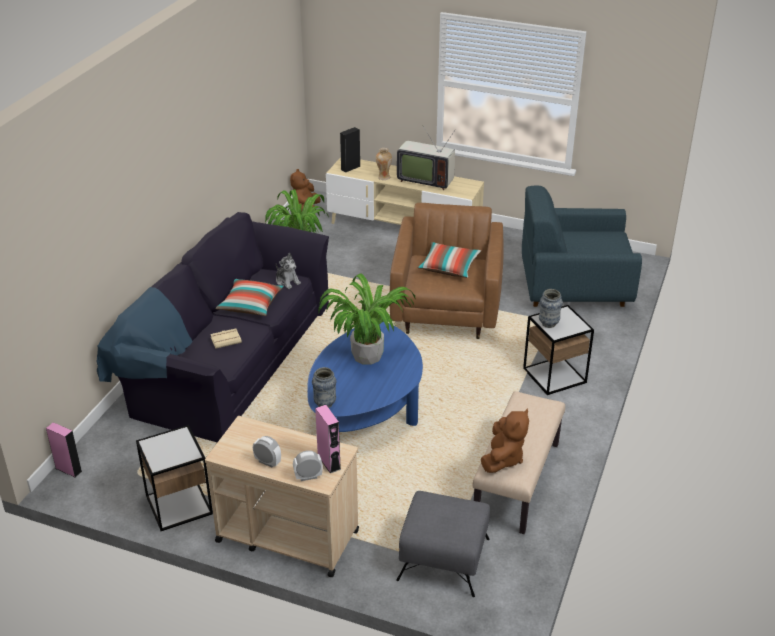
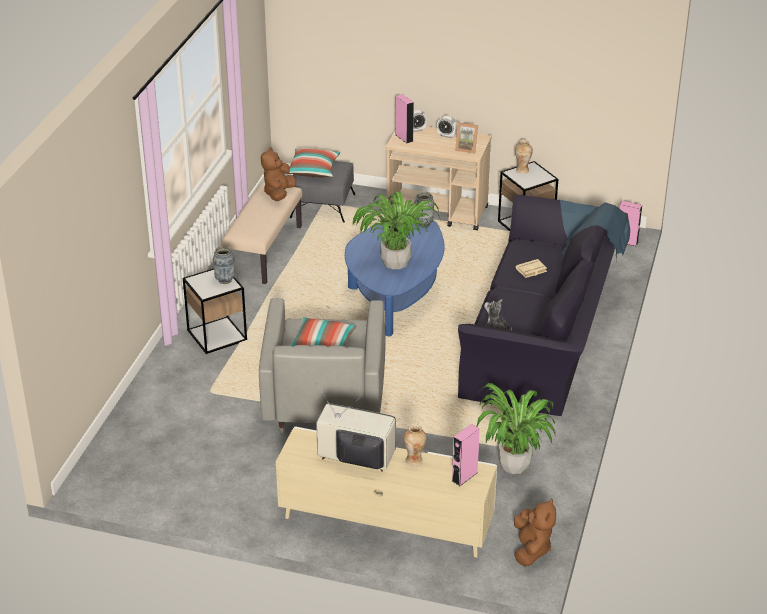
camera: 175 degrees right, 0 degrees up
(175, 457) = (522, 170): none -> vase
(248, 436) = (466, 148): none -> picture frame
(250, 305) = (523, 306): pillow -> pillow (313, 170)
(350, 168) = (464, 476): black speaker -> pink speaker
(446, 309) = (324, 400): brown armchair -> grey armchair
(573, 289) = (173, 435): blue armchair -> none

